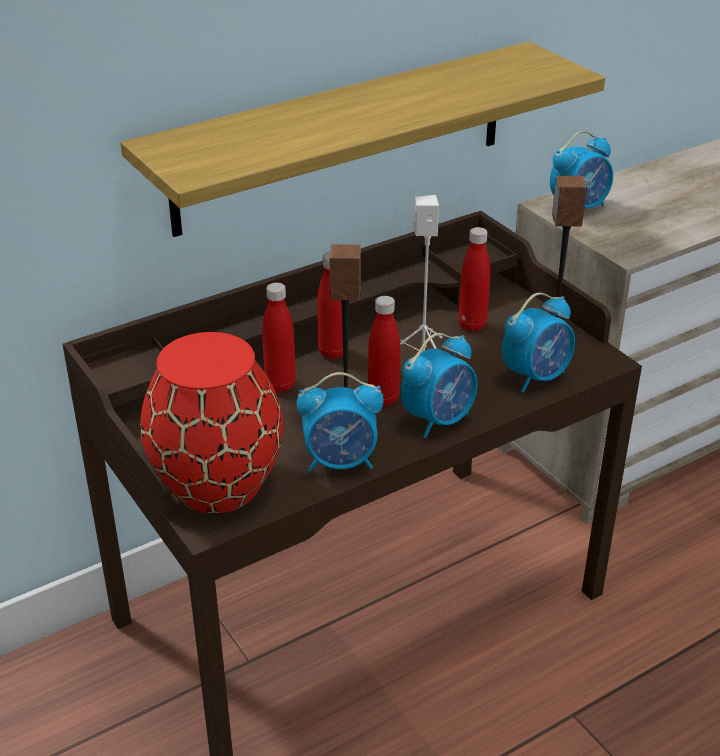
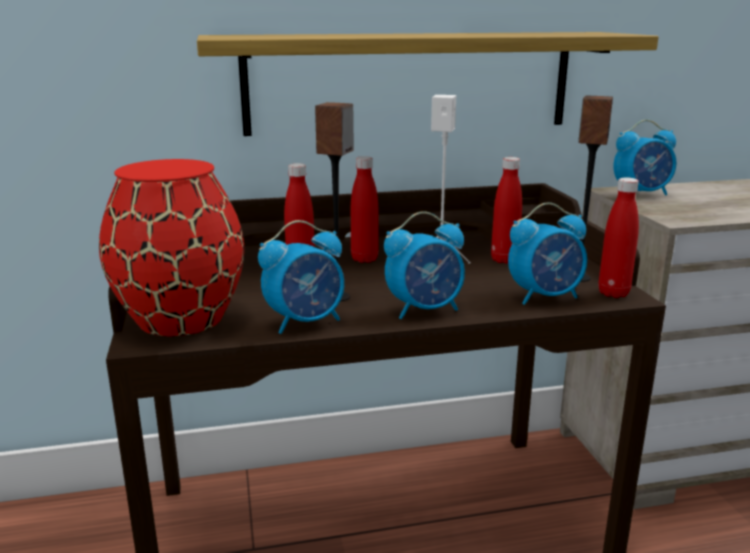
camera: 20 degrees right, 15 degrees down
(341, 462) = (306, 322): alarm clock -> alarm clock turned 45 degrees counterclockwise
(383, 399) = (383, 290): red bottle -> red bottle (613, 293)

